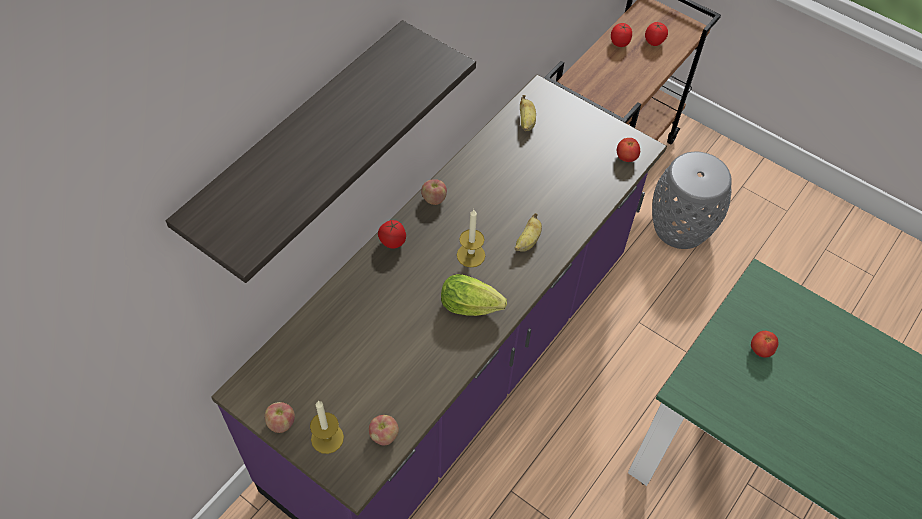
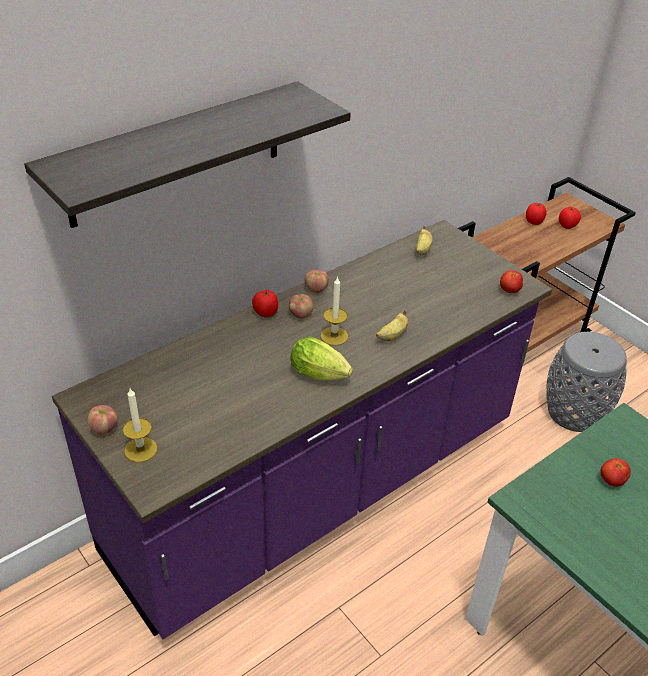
camera: 15 degrees right, 15 degrees down
(384, 435) = (195, 459): apple -> apple (300, 315)

